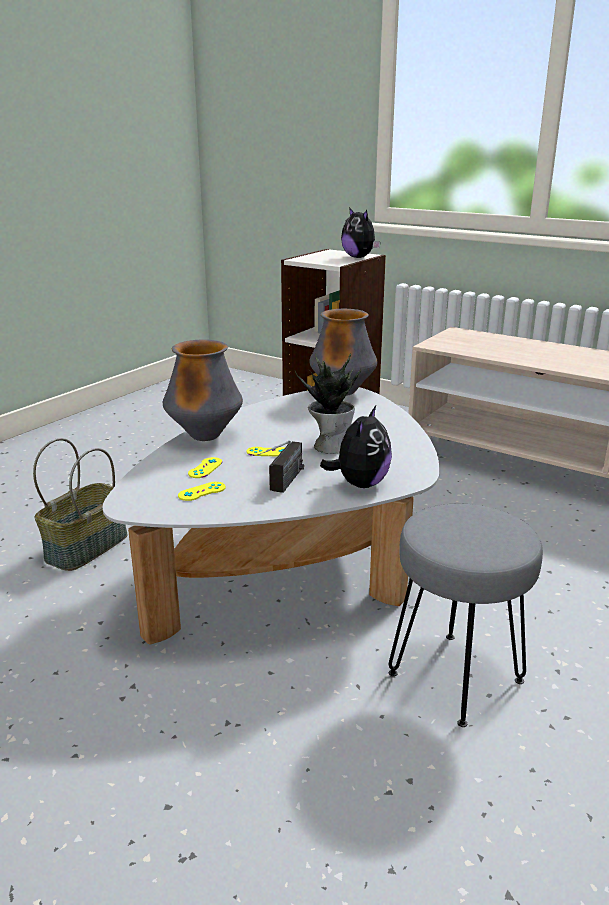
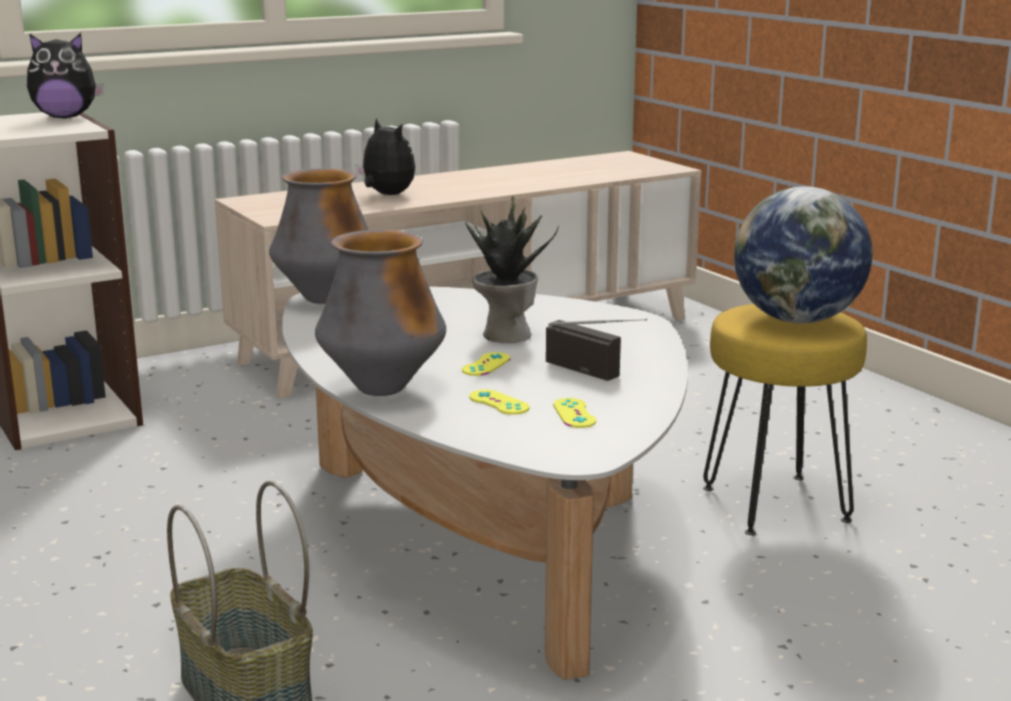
camera: 65 degrees left, 5 degrees down
(360, 484) = (630, 341): plush toy -> plush toy (386, 195)
(455, 678) = (777, 504): grey stool -> yellow stool
(473, 534) = (796, 320): none -> globe

